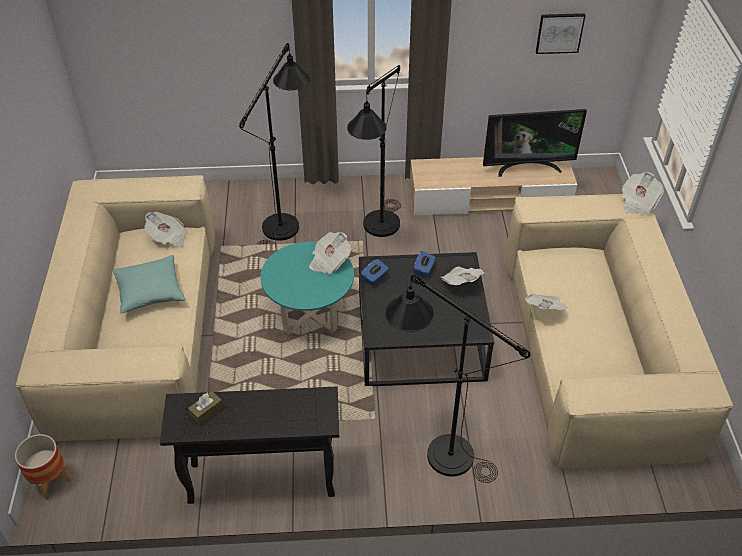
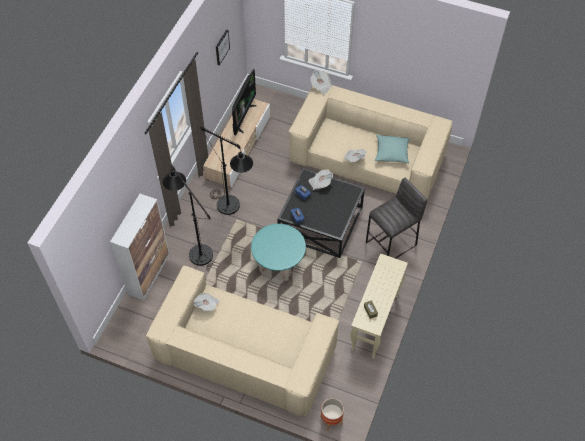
camera: 65 degrees left, 10 degrees up
(150, 292) = (248, 325): turquoise pillow -> turquoise pillow (391, 153)
(224, 191) = (149, 273): none -> cabinet
(261, 480) = (375, 323): black console table -> beige console table
(329, 261) = (274, 233): newspaper -> none
(438, 450) = (391, 243): black floor lamp -> grey stool

